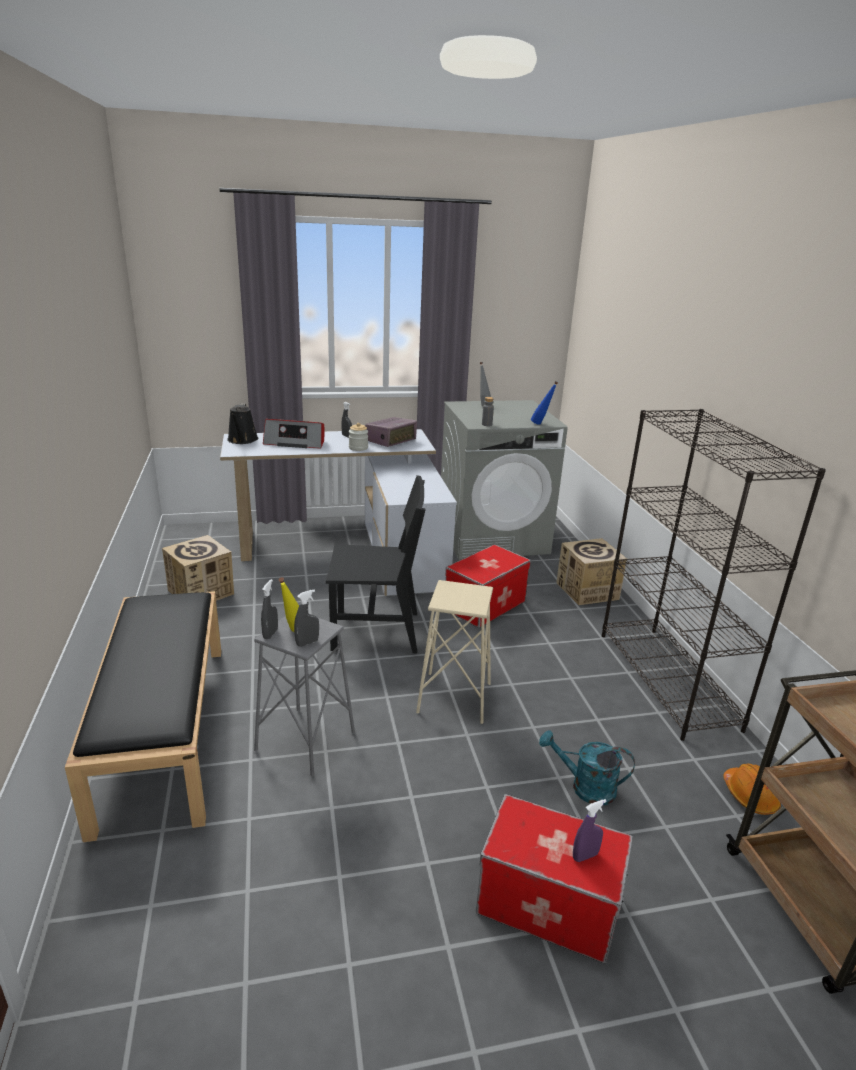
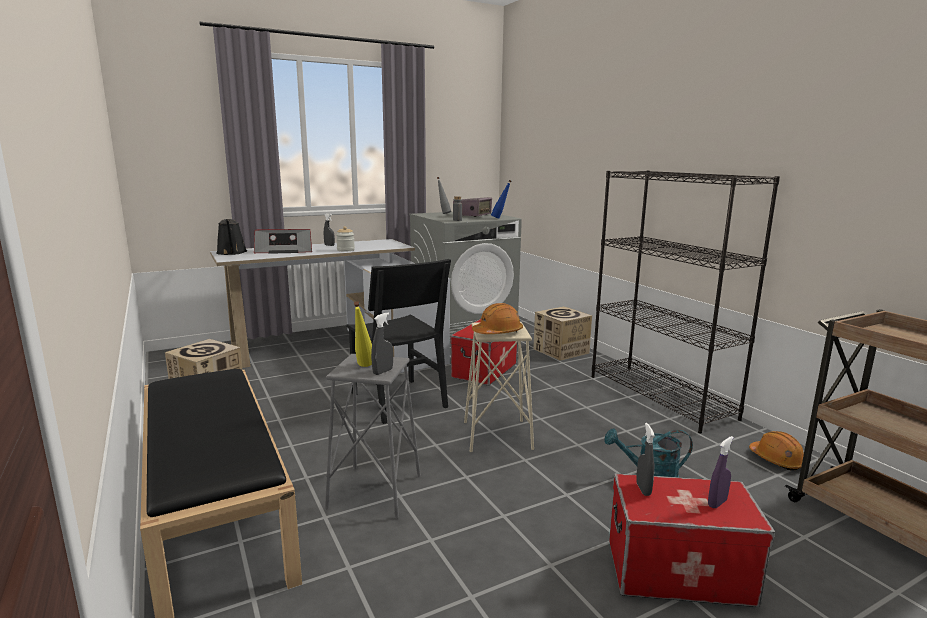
camera: 15 degrees left, 10 degrees down
(270, 634) = (341, 370): grey spray bottle -> grey spray bottle (643, 489)
(376, 631) = (398, 400): black chair -> black chair turned 75 degrees clockwise
(391, 441) = (371, 245): radio -> radio (472, 215)
(455, 601) = (498, 332): none -> orange hard hat

